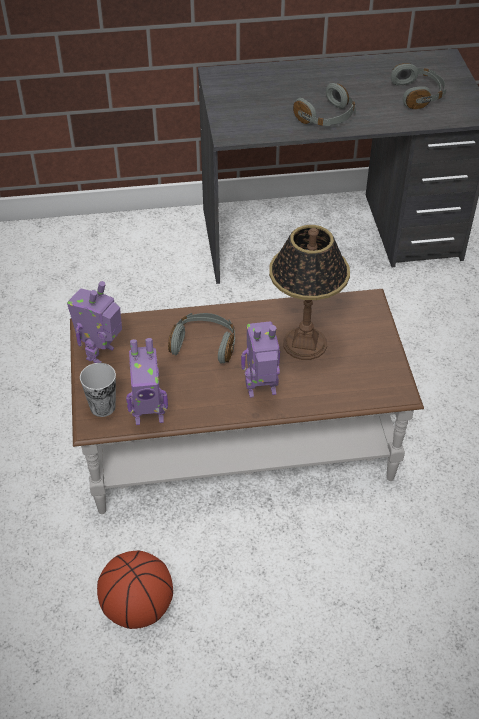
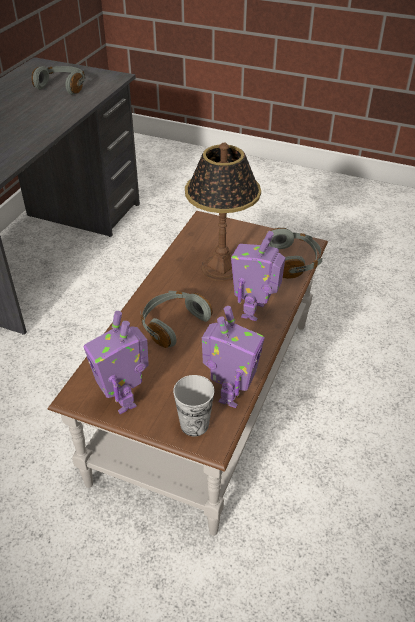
camera: 60 degrees left, 5 degrees down
(138, 608) = (337, 547): basketball -> none
(327, 118) = (34, 128): grey headphones -> grey headphones (293, 261)

